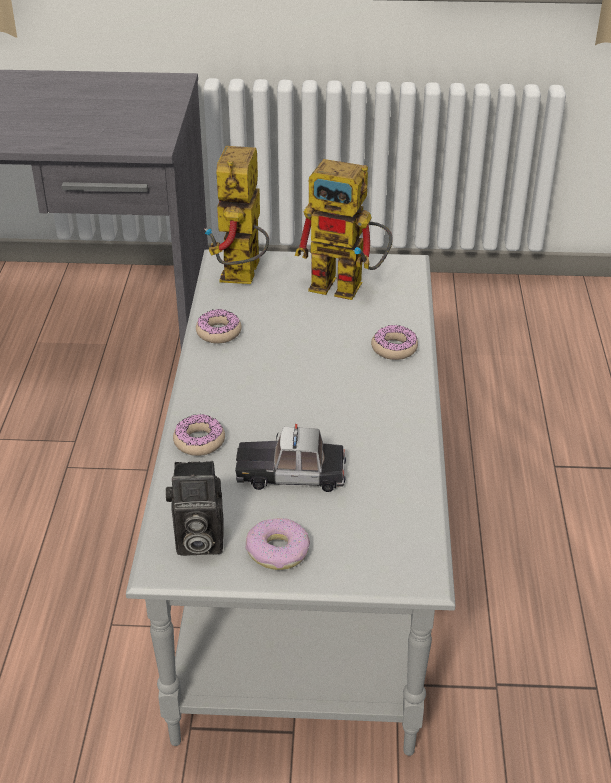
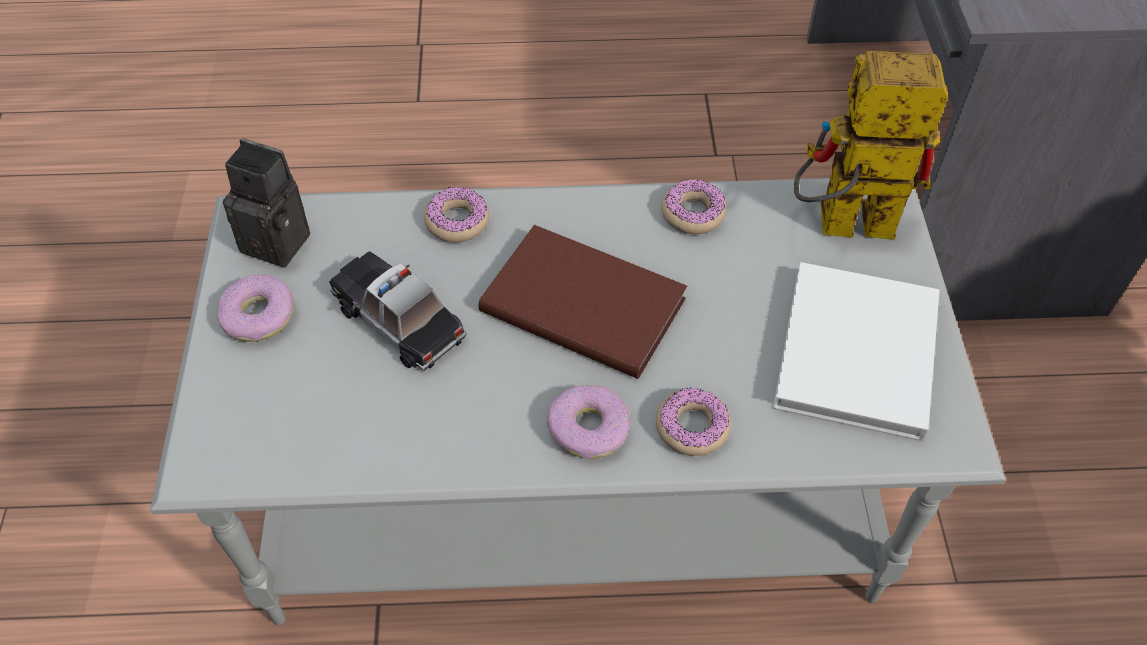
camera: 85 degrees right, 15 degrees up
(197, 541) = (281, 240): camera -> camera turned 120 degrees clockwise
(289, 384) = (583, 301): none -> brown book
(291, 472) = (399, 318): toy car -> toy car turned 45 degrees counterclockwise
(348, 286) = (855, 358): toy robot -> white book
(393, 388) = (588, 428): none -> donut

